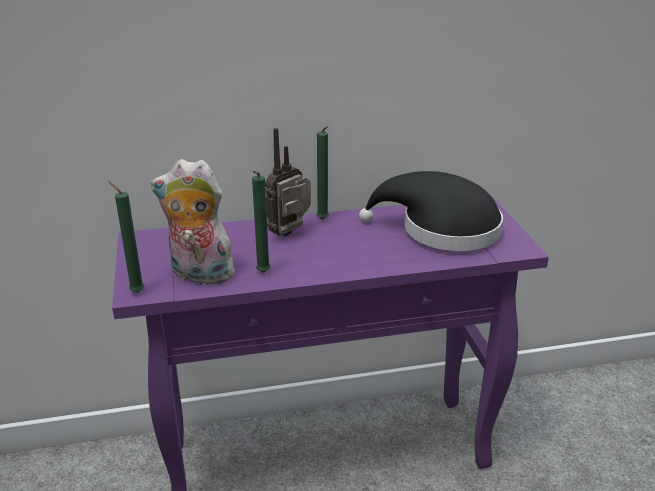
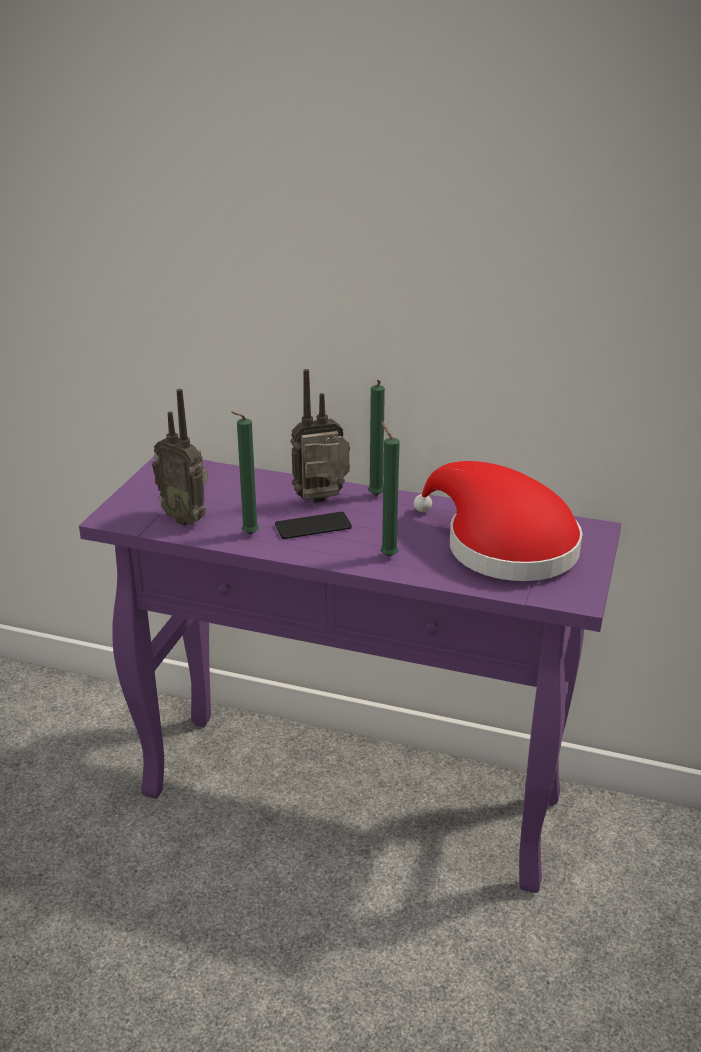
camera: 30 degrees right, 0 degrees up
(135, 292) = (112, 516): green candle -> green candle (387, 555)
(199, 275) = (186, 518): plush toy -> radio
(303, 253) = (313, 526): none -> phone
(441, 229) = (502, 546): black hat -> red hat

